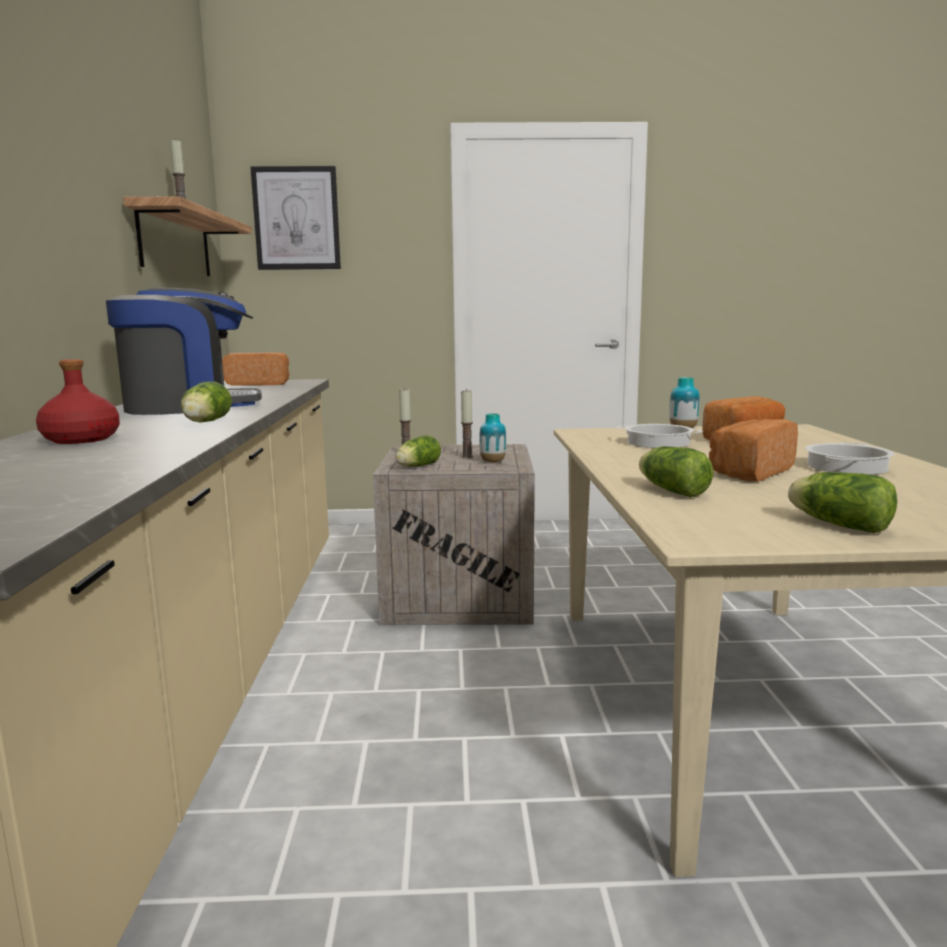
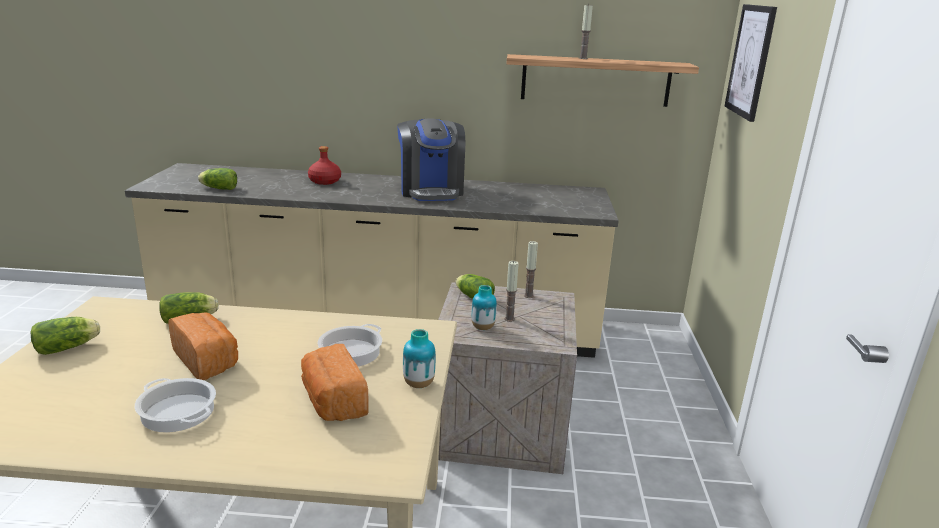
camera: 95 degrees right, 10 degrees up
(205, 422) = (360, 195): lettuce -> lettuce (218, 188)
(260, 384) = (569, 201): bread -> none

